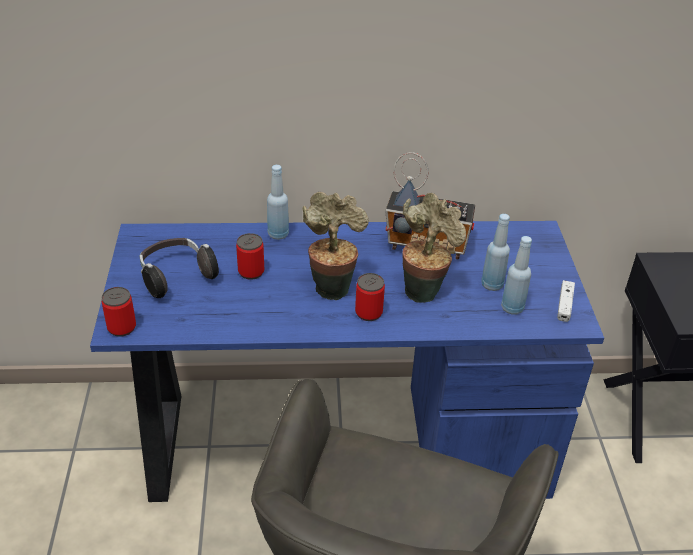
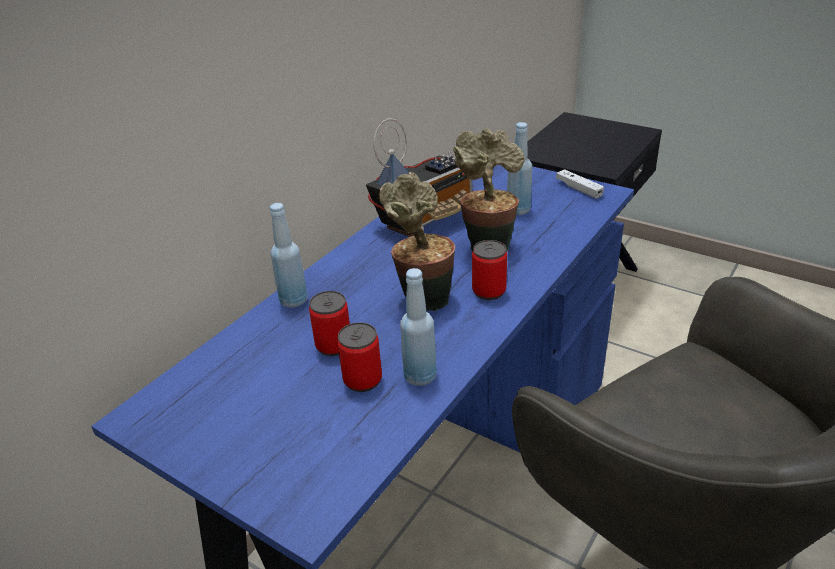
camera: 50 degrees left, 5 degrees down
(122, 327) = (311, 509): can -> can (362, 380)
(176, 276) = (268, 412): headphones -> none
(512, 308) = (559, 213): blue bottle -> blue bottle (420, 376)

